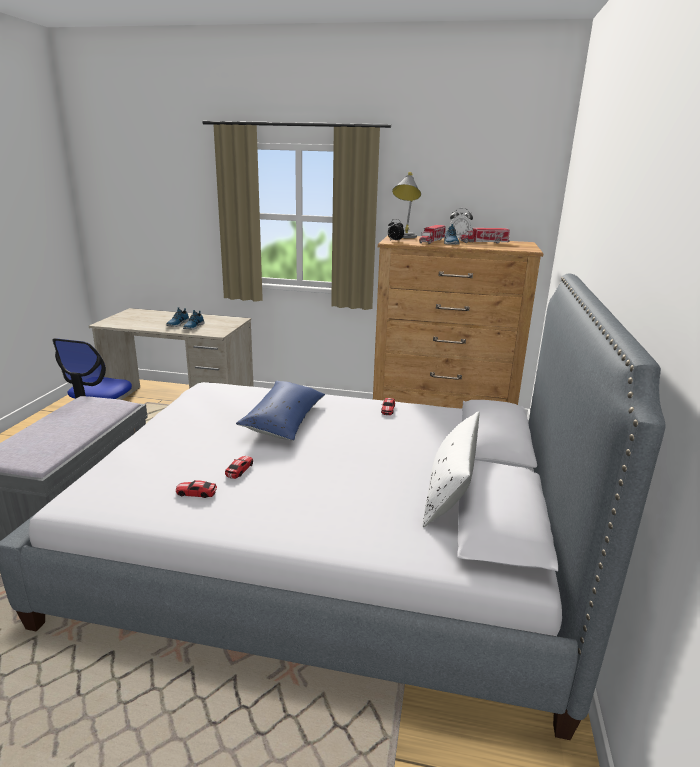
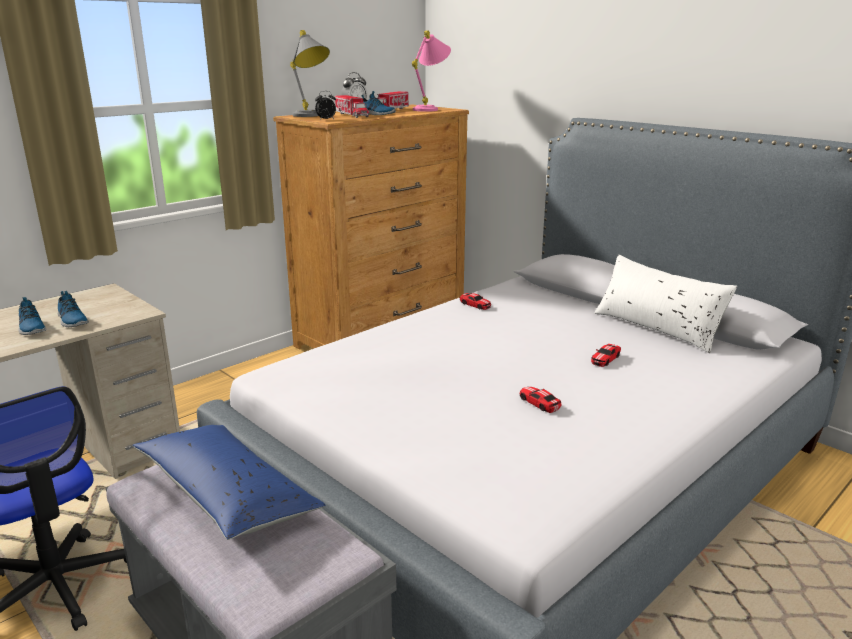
camera: 55 degrees left, 0 degrees up
(196, 493) = (573, 437): toy car -> toy car (605, 359)
(284, 420) = (442, 353): blue pillow -> blue pillow (227, 495)
(513, 247) = (431, 109): none -> pink table lamp

